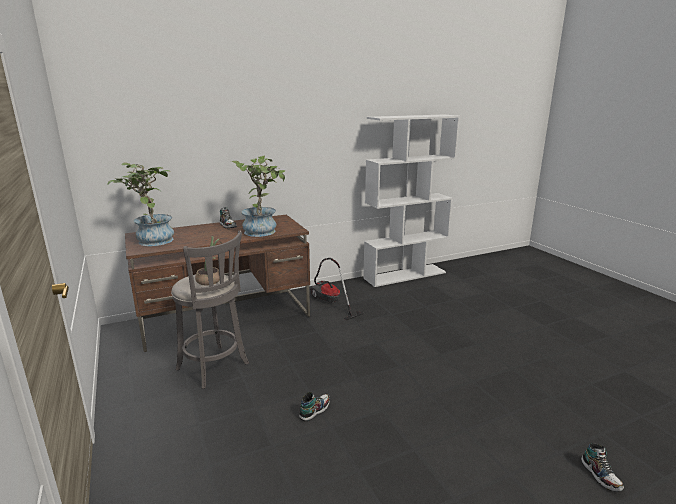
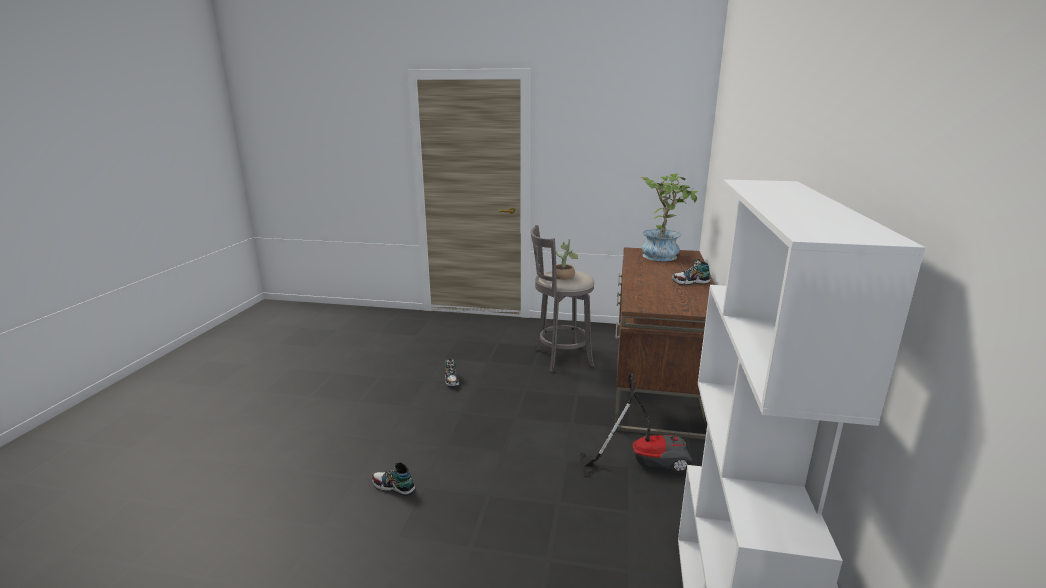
camera: 125 degrees right, 0 degrees up
(263, 230) = (652, 292): potted plant -> none
(600, 475) = (198, 465): shoe -> shoe (393, 487)

